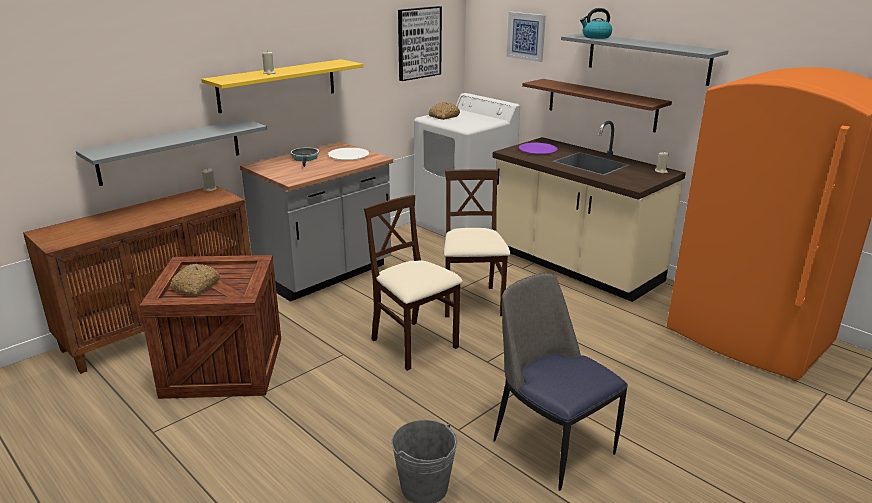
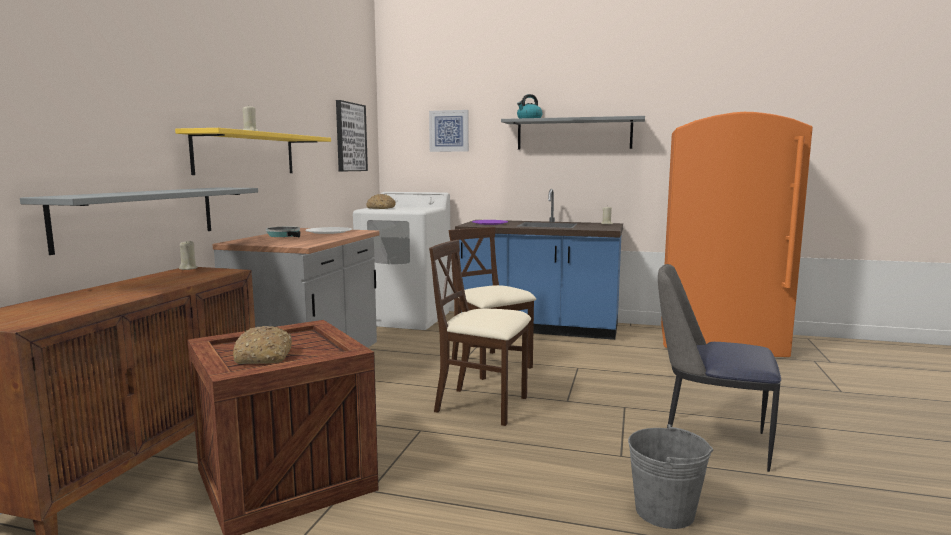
camera: 30 degrees left, 15 degrees down
(574, 266) = (539, 327): beige counter -> blue counter
(601, 104) = (533, 180): brown shelf -> none

